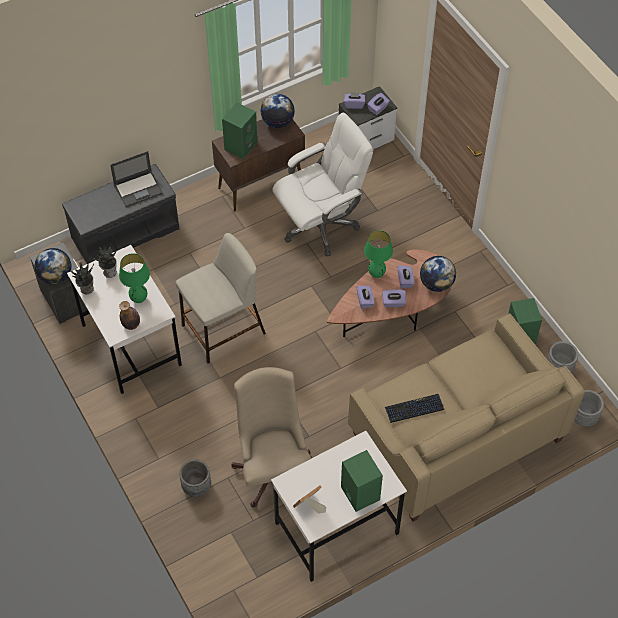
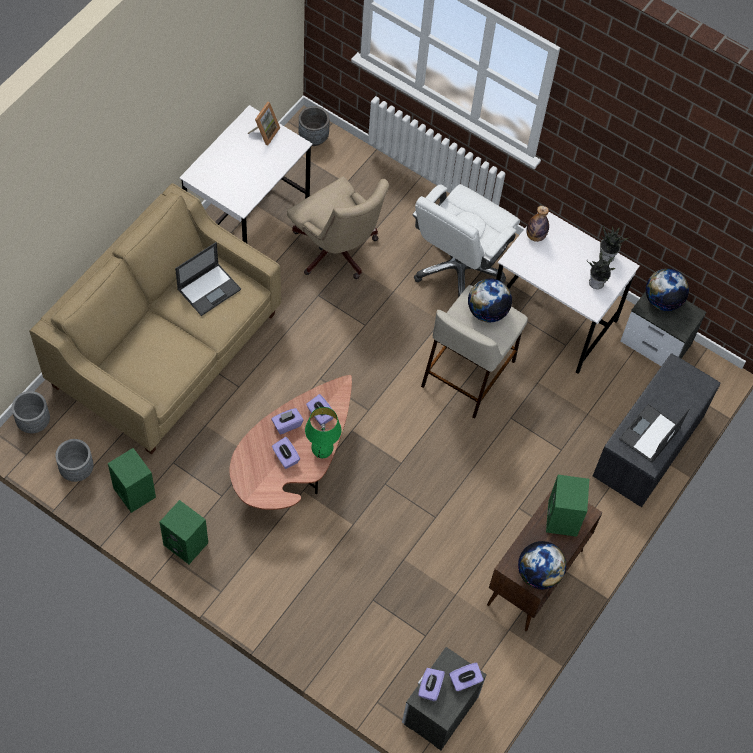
camera: 150 degrees right, 5 degrees up
(139, 299) = (546, 264): green table lamp -> none
(196, 486) = (400, 210): grey planter -> grey planter (313, 137)
(321, 225) = (431, 549): white office chair -> white office chair (458, 269)
(359, 493) = (223, 160): green speaker -> green speaker (187, 544)
(414, 409) = (209, 289): keyboard -> laptop
(436, 284) = (247, 467): globe -> globe (487, 311)

